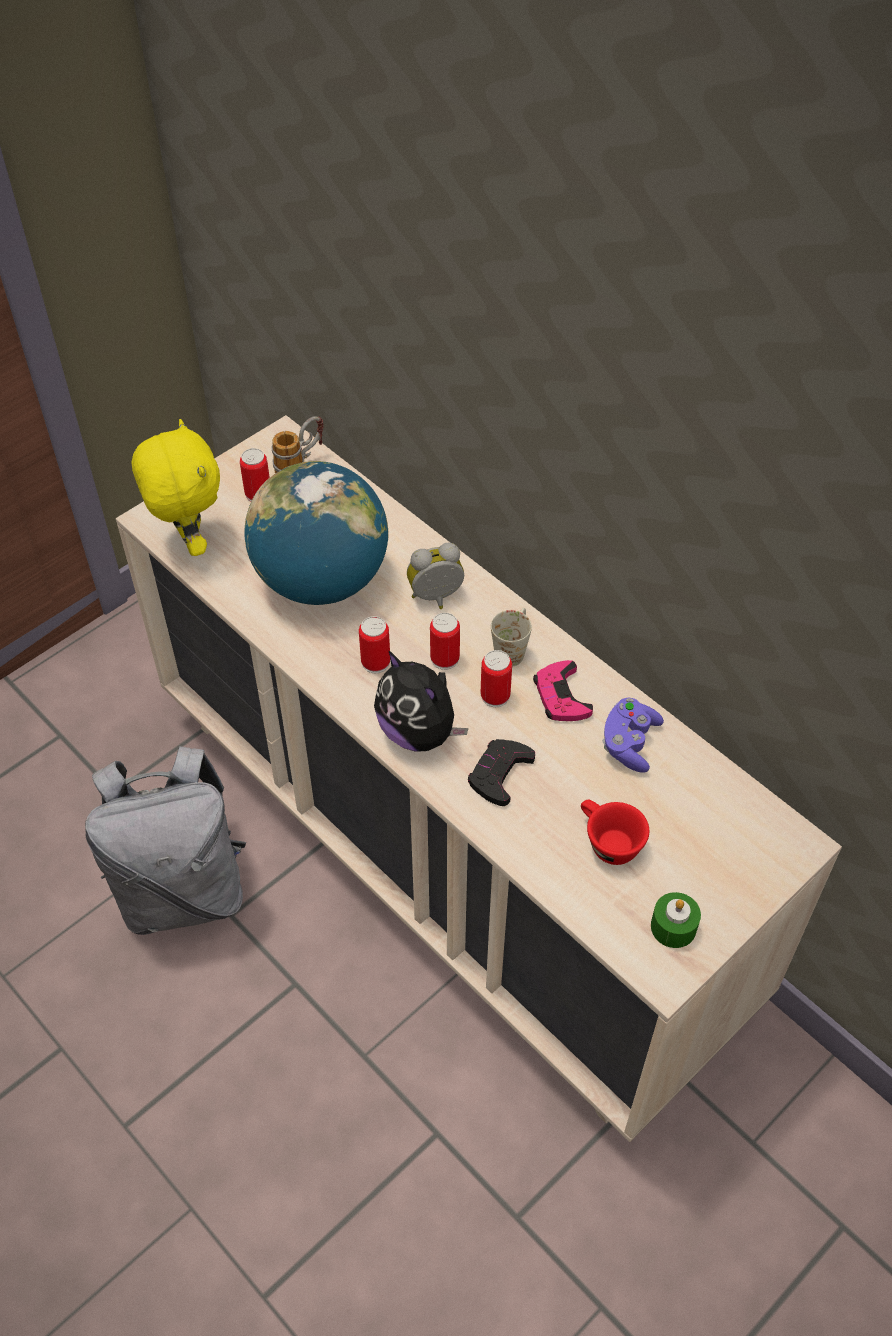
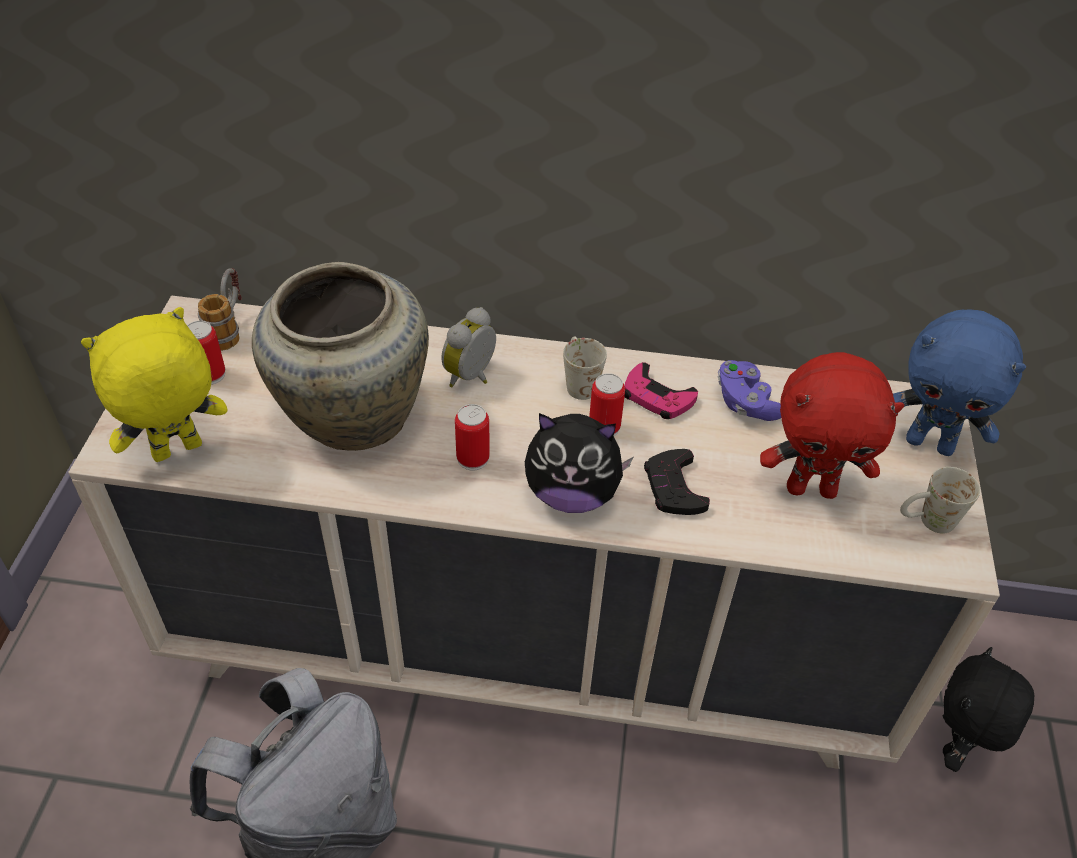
camera: 40 degrees left, 5 degrees down
(189, 542) = (177, 452): yellow plush toy -> yellow plush toy turned 60 degrees counterclockwise
(321, 581) = (350, 417): globe -> beige vase
(445, 658) = (530, 421): can -> none
(607, 842) = (811, 488): red cup -> red plush toy
(673, 927) = (926, 522): green candle -> white mug
(729, 1184) = (957, 748): none -> black plush toy
(753, 871) = (930, 443): none -> blue plush toy

